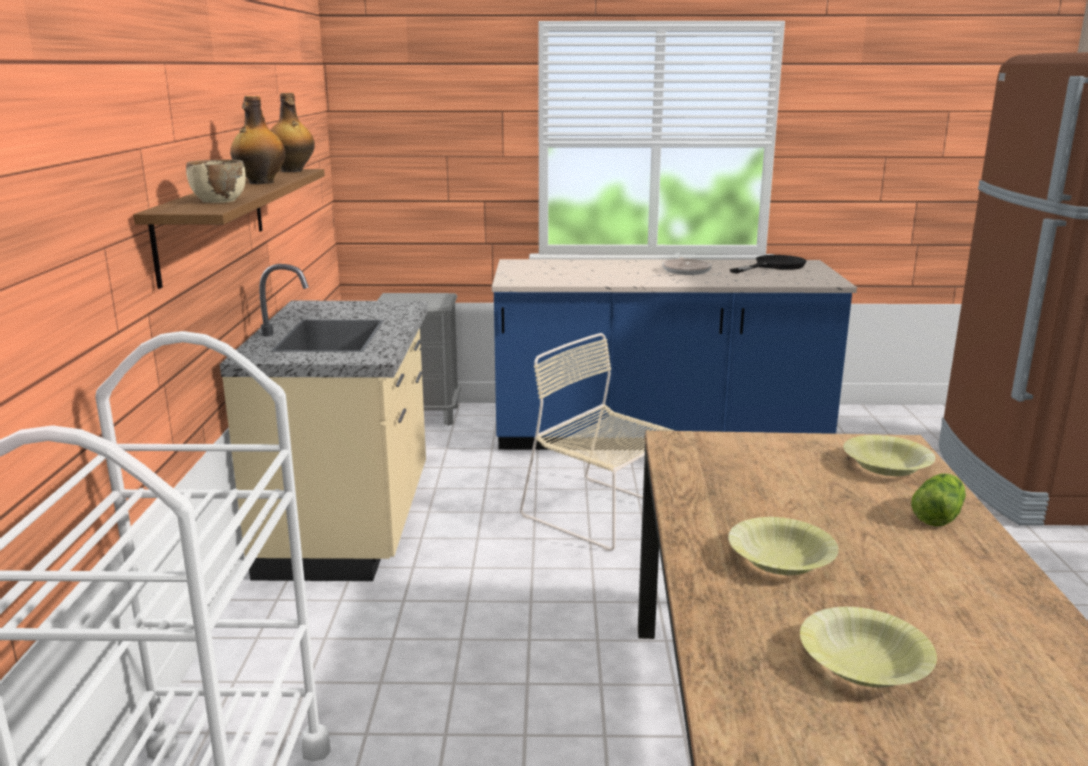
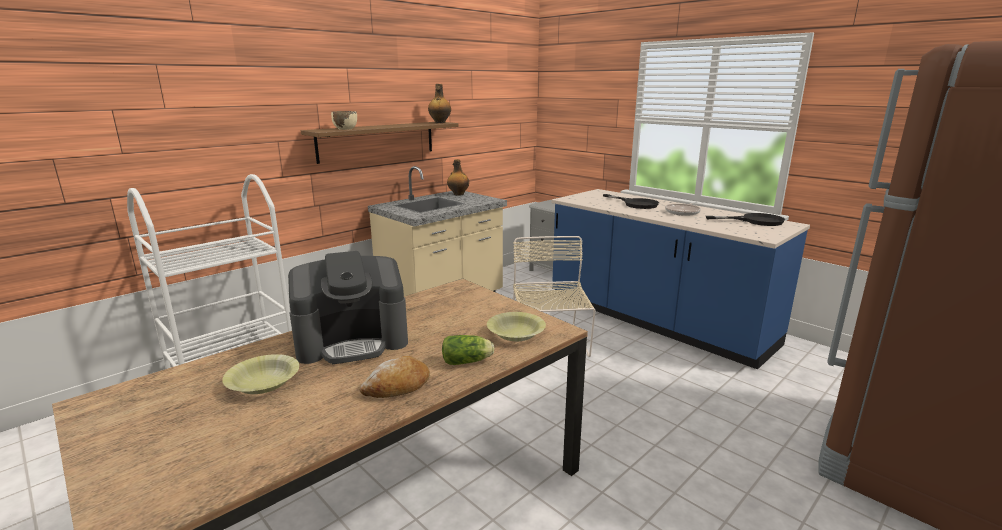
camera: 45 degrees right, 0 degrees up
(260, 182) = (399, 125): bottle -> bottle (458, 194)
(610, 271) = (635, 204): none -> black frying pan
(780, 559) = (353, 341): yellow bowl -> coffee machine
(972, 575) = (397, 386): none -> bread

